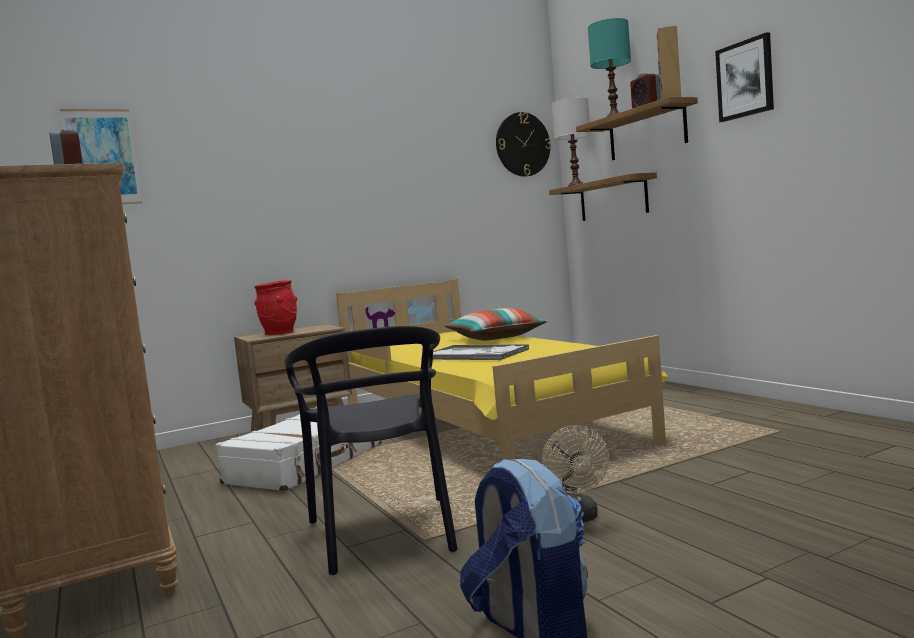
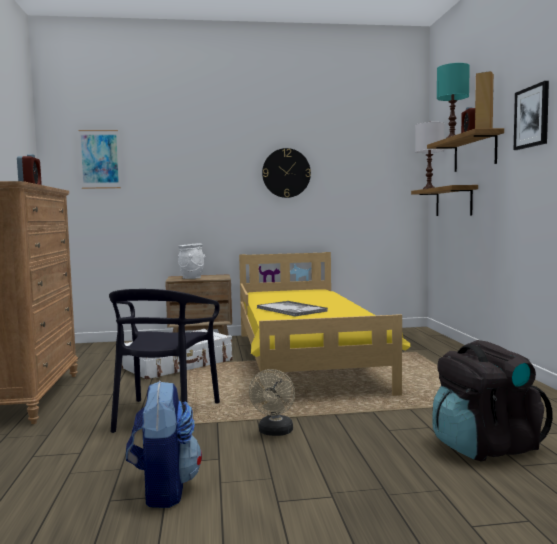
camera: 20 degrees right, 0 degrees up
(280, 333) = (192, 278): red vase -> white vase
(495, 338) = (329, 299): pillow -> none
(522, 144) = (396, 155): wall clock -> wall clock (286, 173)
(841, 478) = (485, 446): none -> black backpack

